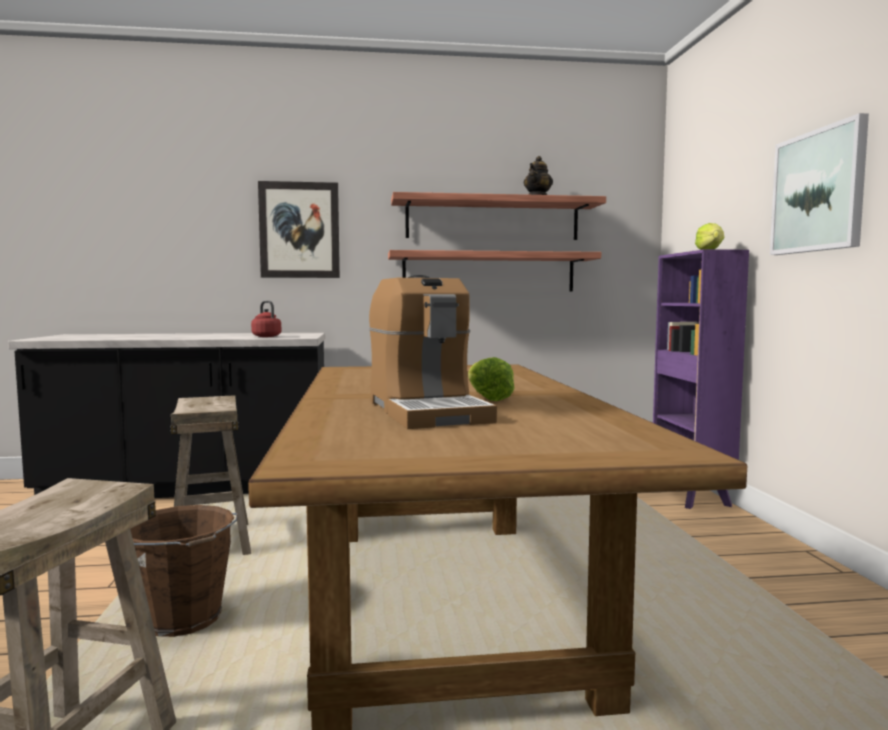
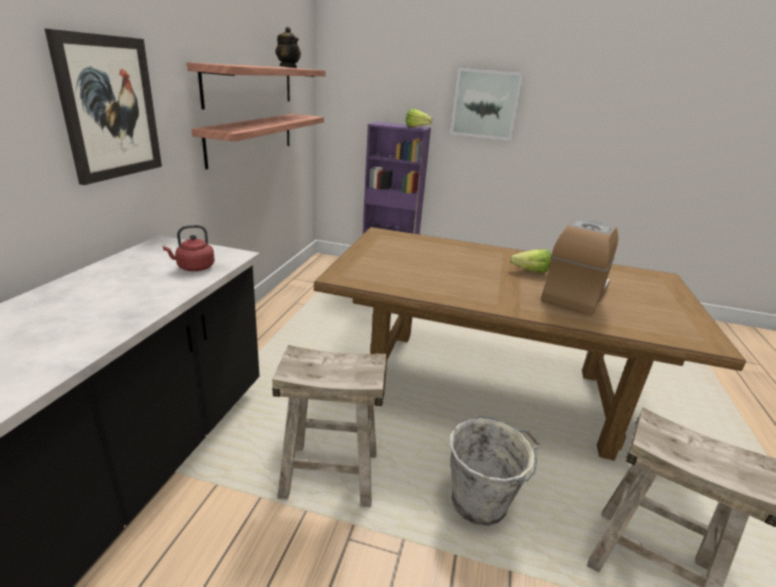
camera: 70 degrees left, 20 degrees up
(183, 621) = (481, 502): brown bucket -> grey bucket
(427, 411) = (575, 294): coffee machine -> coffee machine turned 60 degrees counterclockwise

